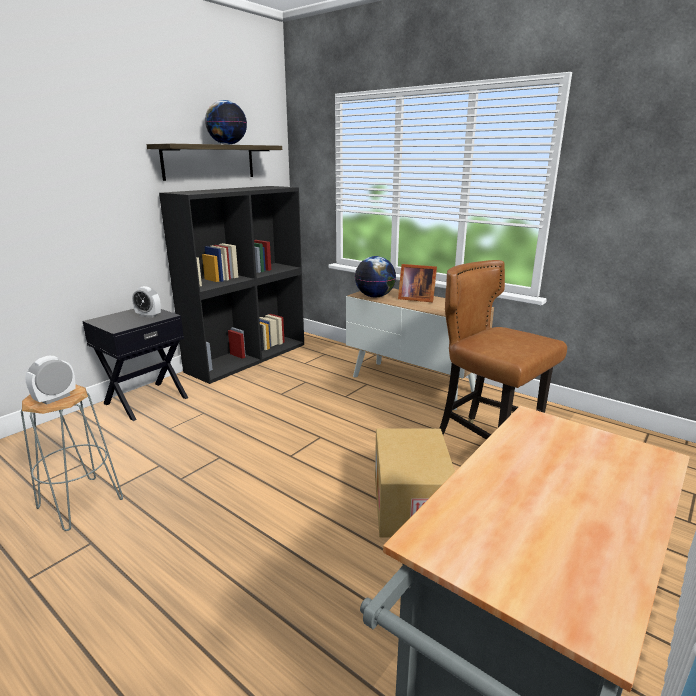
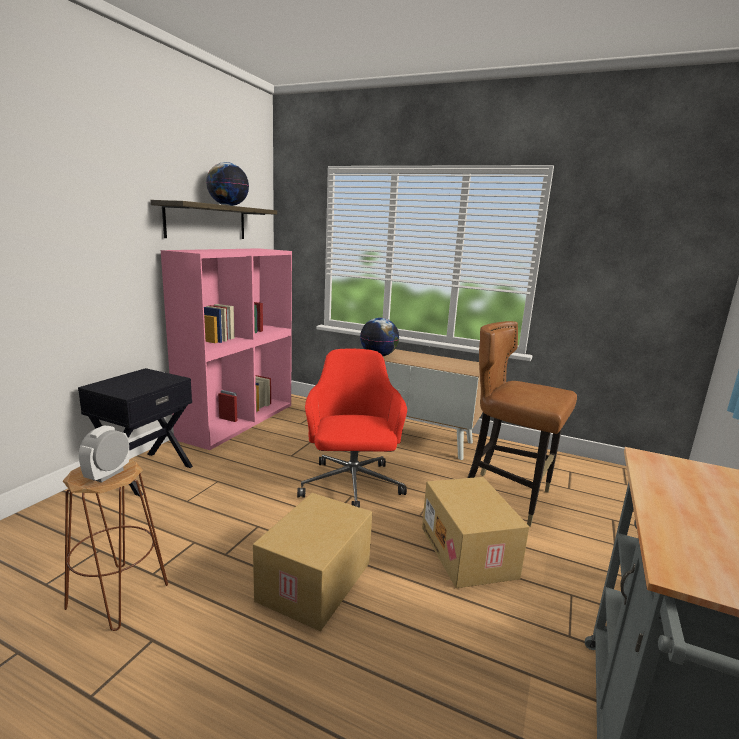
camera: 15 degrees left, 5 degrees down
(80, 503) = (117, 596): grey stool -> brown stool
(148, 315) = (154, 379): alarm clock -> none
(247, 514) = (316, 582): none -> cardboard box
(248, 357) = (238, 420): black bookcase -> pink bookcase
(325, 427) = (351, 486): none -> red office chair
(415, 299) = (416, 357): picture frame -> none

